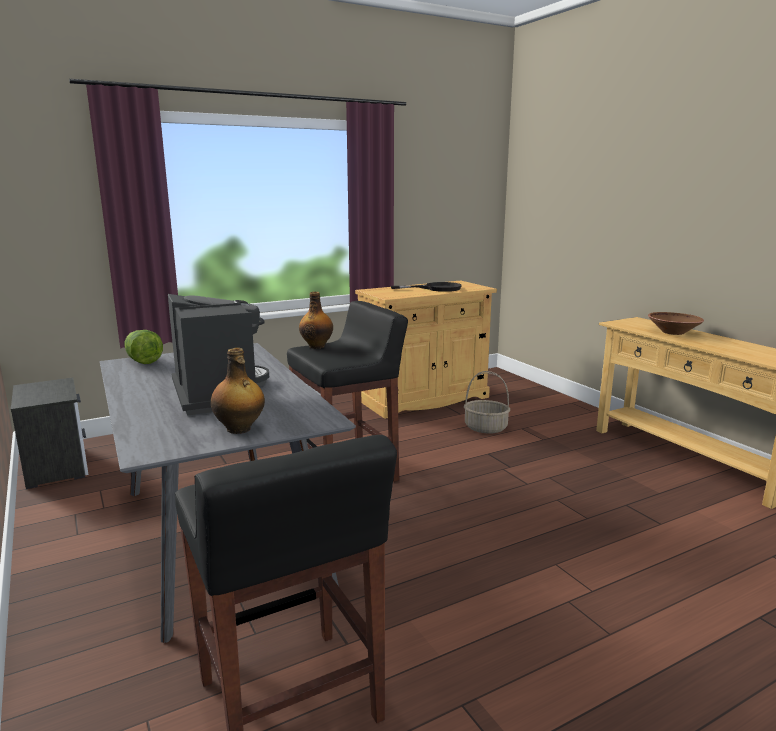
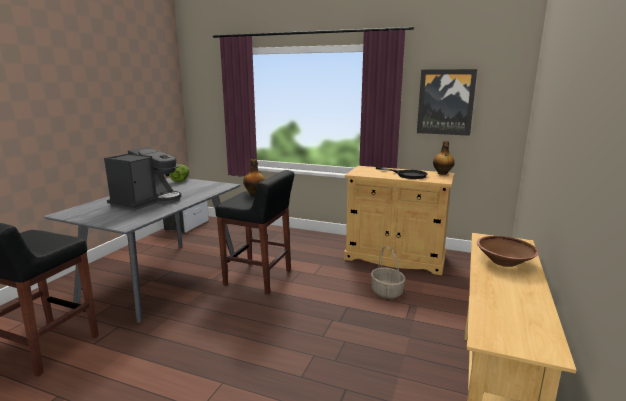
camera: 50 degrees right, 0 degrees up
(239, 429) = (100, 217): bottle -> bottle (442, 173)
(433, 198) = (445, 102): none -> picture

